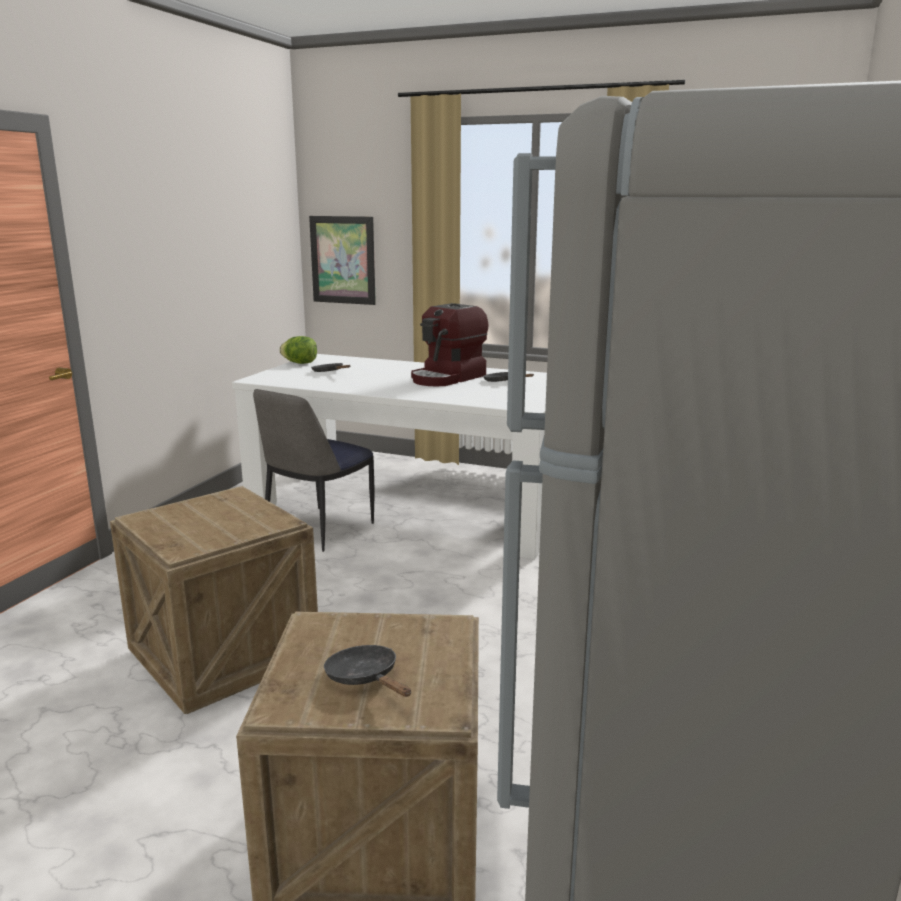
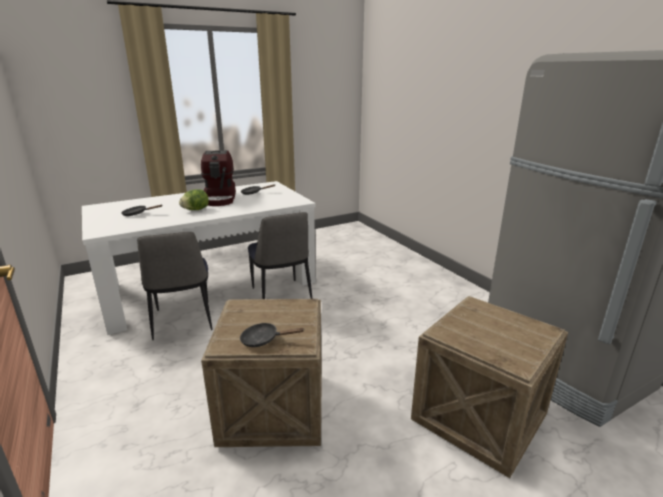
camera: 50 degrees left, 5 degrees up
(300, 363) = (95, 214): lettuce -> lettuce (195, 210)
(343, 260) = (68, 131): picture -> none
(365, 678) = (507, 337): black frying pan -> black frying pan (263, 340)
(459, 555) = (281, 296): none -> chair

